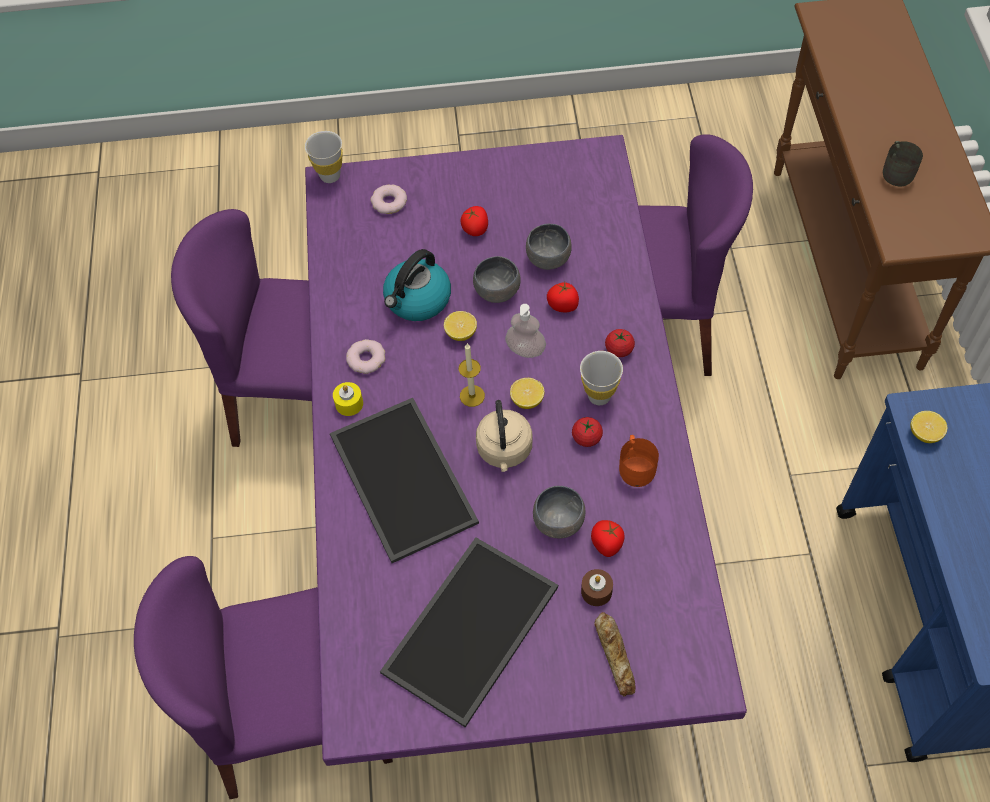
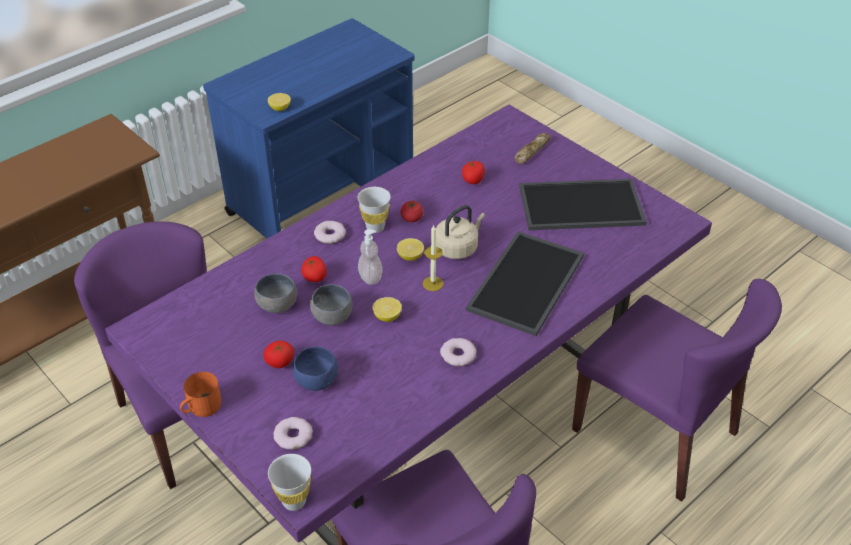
camera: 130 degrees left, 15 degrees down
(349, 403) = (502, 341): yellow candle -> none
(417, 300) = (379, 357): kettle -> none
(433, 243) = (315, 380): none -> blue bowl
(559, 520) = (479, 204): grey bowl -> none
(596, 591) = (505, 172): brown candle -> none
(619, 350) = (330, 235): tomato -> donut
(636, 466) = (411, 191): orange mug -> orange mug (201, 407)
(897, 171) = (63, 172): grey mug -> none

